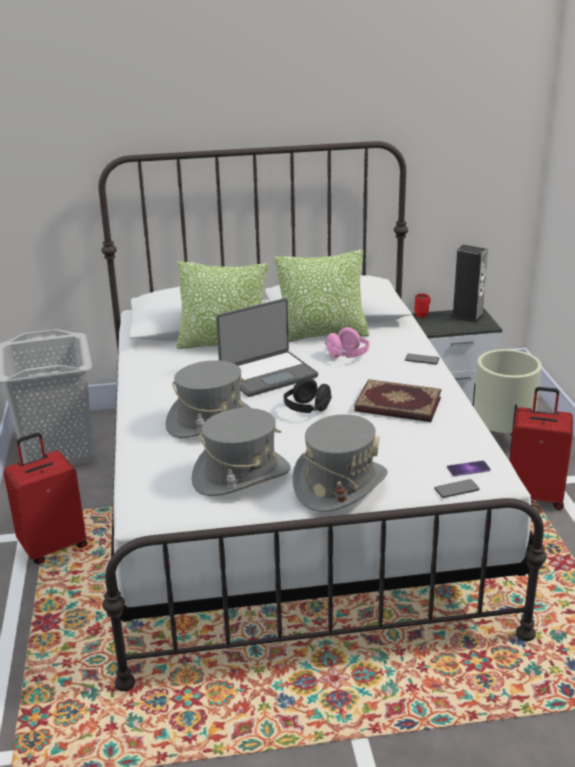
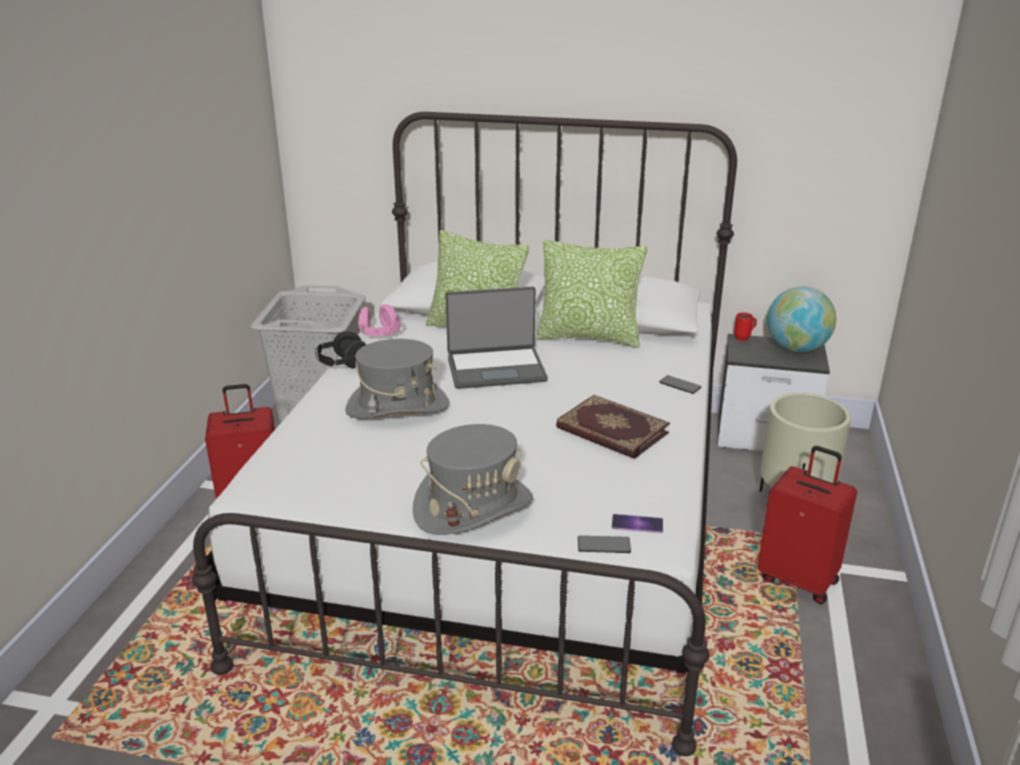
camera: 20 degrees right, 0 degrees up
(241, 476) = (380, 472): grey hat -> none
(307, 410) = (507, 415): black headphones -> black headphones (342, 364)
(348, 356) = (598, 365): pink headphones -> pink headphones (380, 335)
(467, 316) = (796, 349): speaker -> globe

